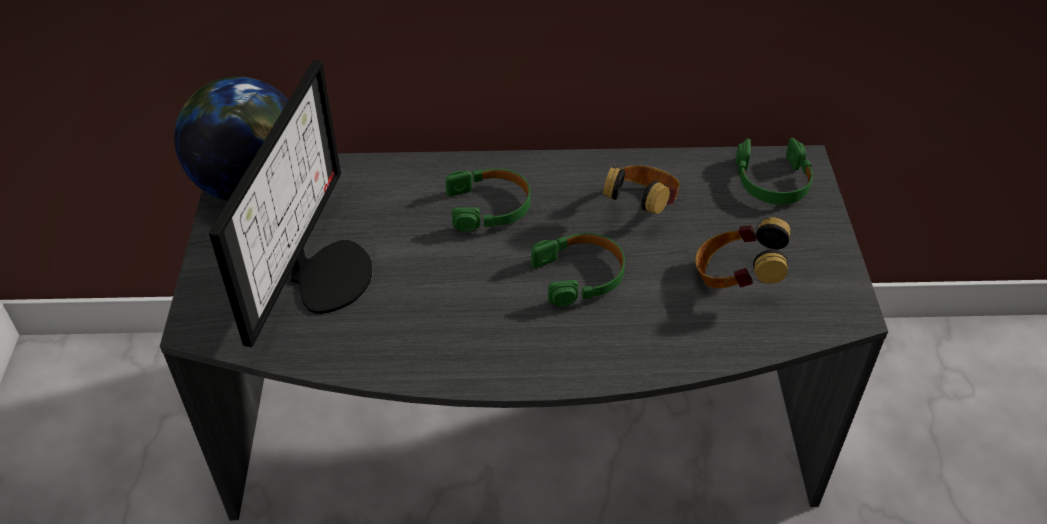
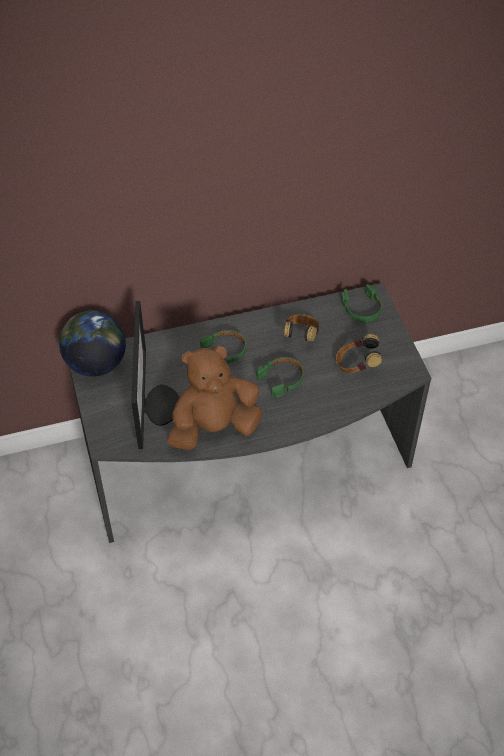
camera: 15 degrees left, 5 degrees up
(415, 339) = (214, 428): none -> brown plush toy

